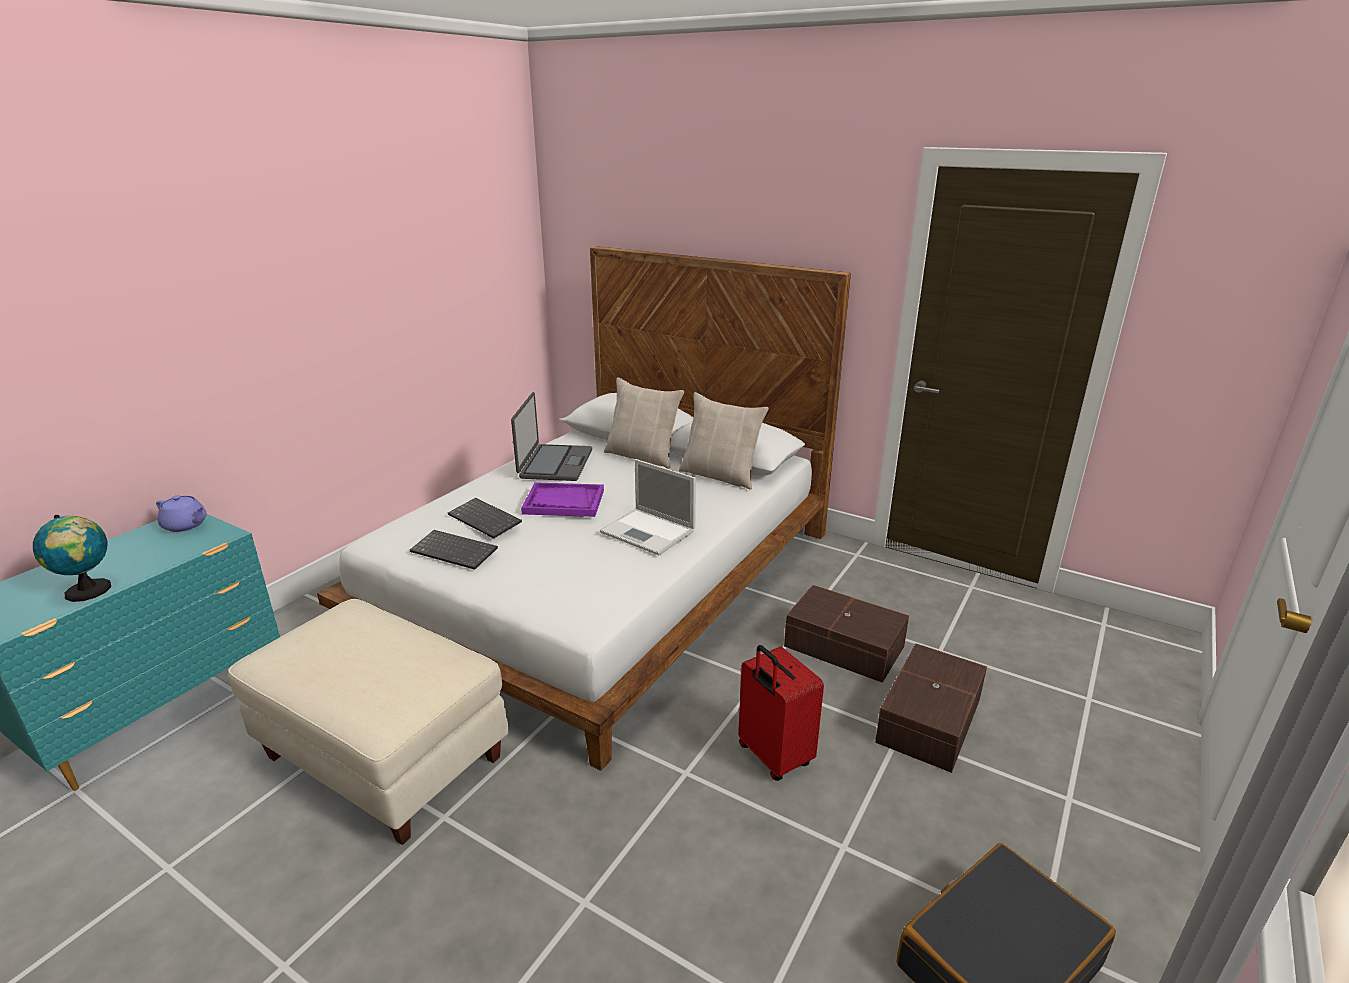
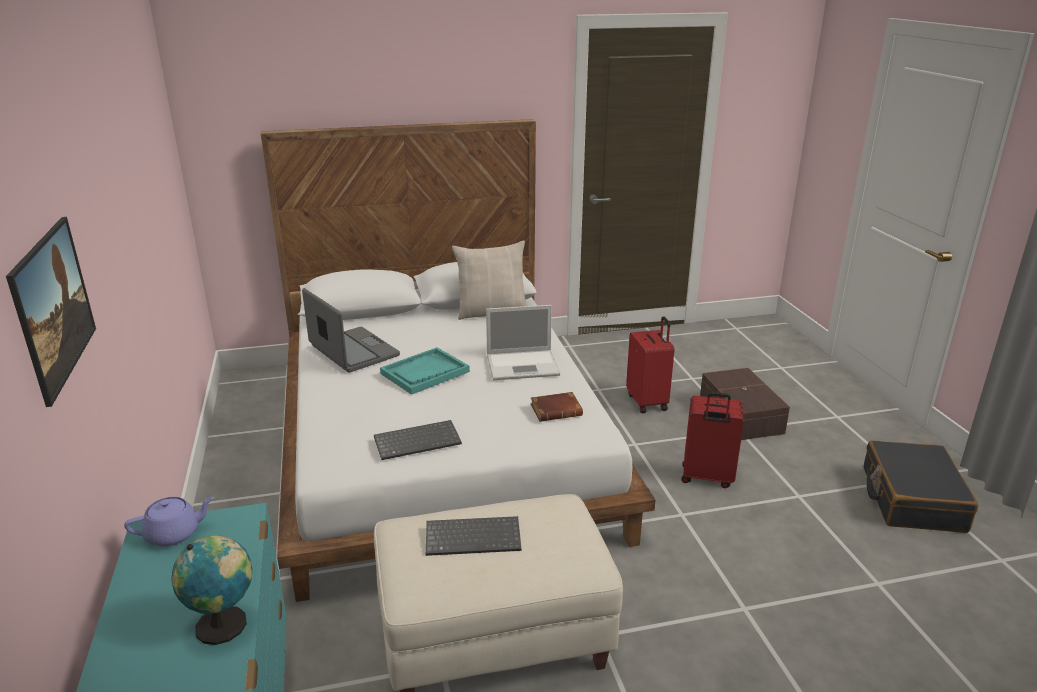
camera: 45 degrees left, 0 degrees up
(136, 348) = (62, 336): none -> picture
(486, 519) = (393, 410): keyboard -> keyboard (474, 537)
(563, 502) = (425, 373): purple tray -> turquoise tray
(595, 583) = (557, 410): none -> brown book
(643, 456) = (408, 320): beige pillow -> none
(844, 648) = (648, 402): brown storage box -> red suitcase

